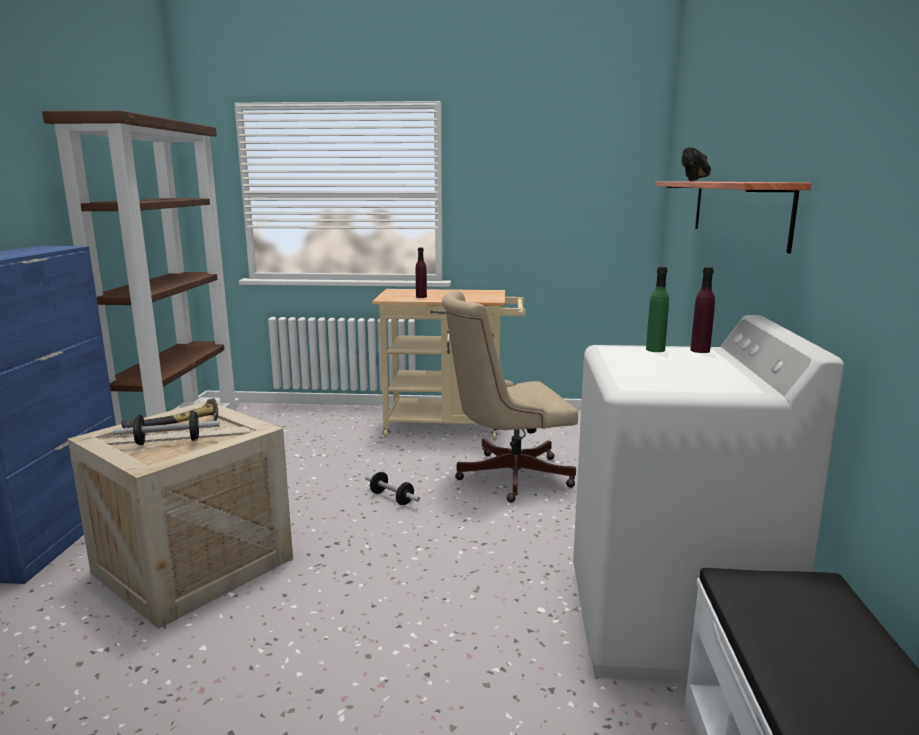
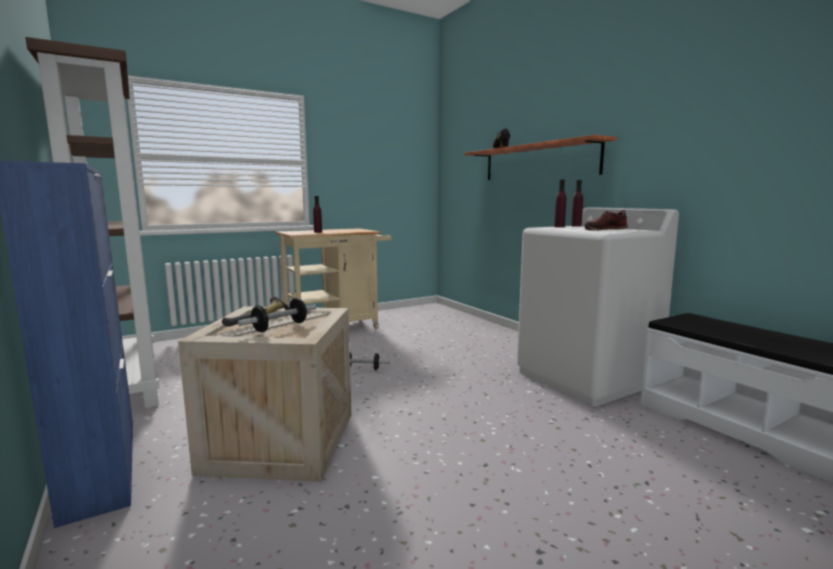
camera: 35 degrees left, 5 degrees down
(506, 476) = (412, 343): beige office chair -> none
(655, 349) = (559, 227): green bottle -> purple bottle
(683, 375) = (604, 229): none -> shoe

